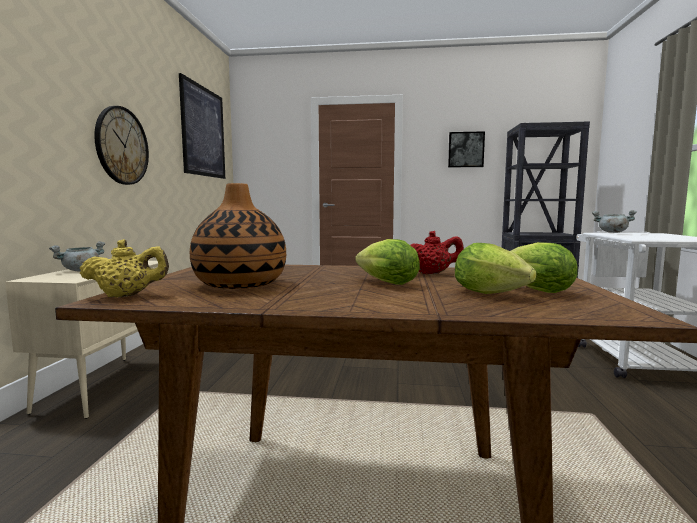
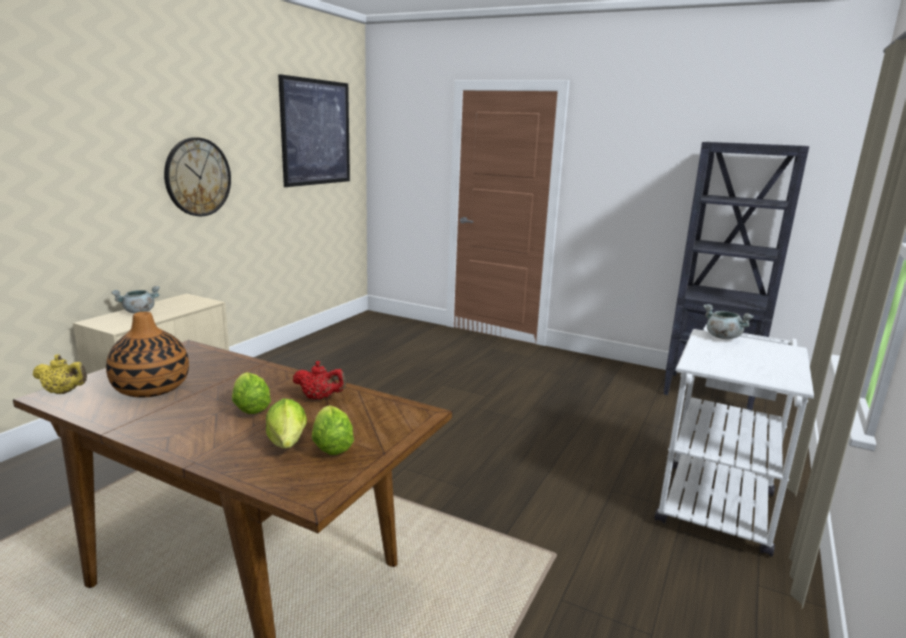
camera: 20 degrees right, 10 degrees up
(465, 150) = (648, 163): picture -> none

